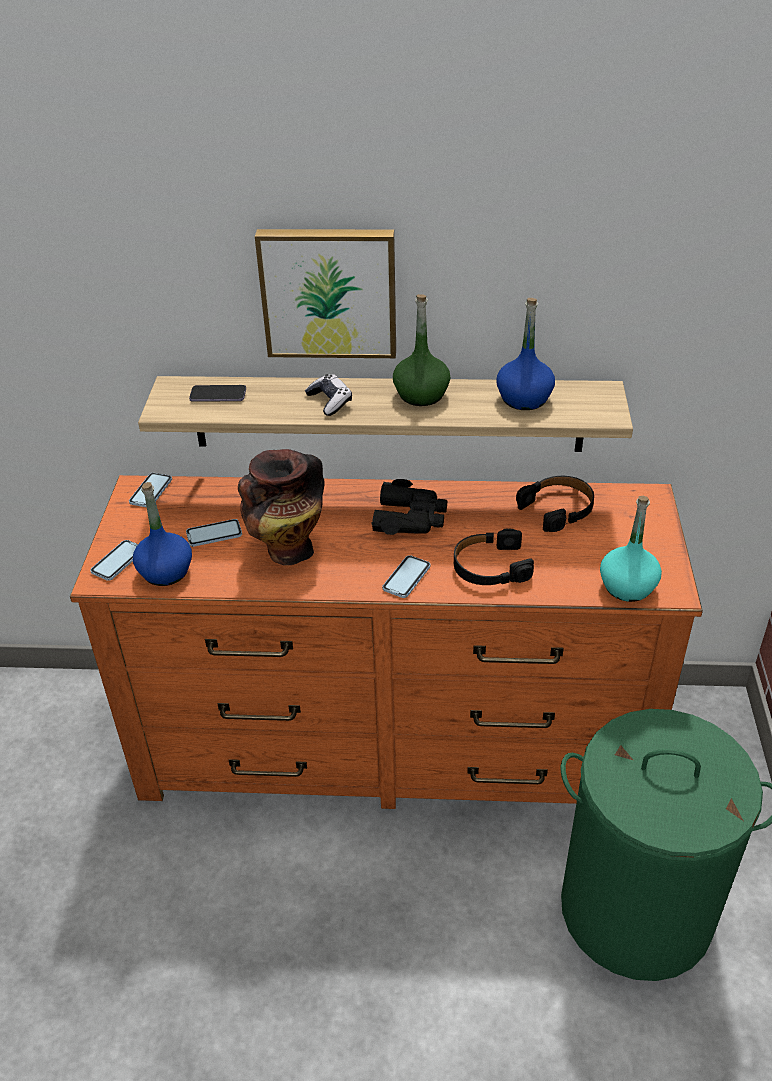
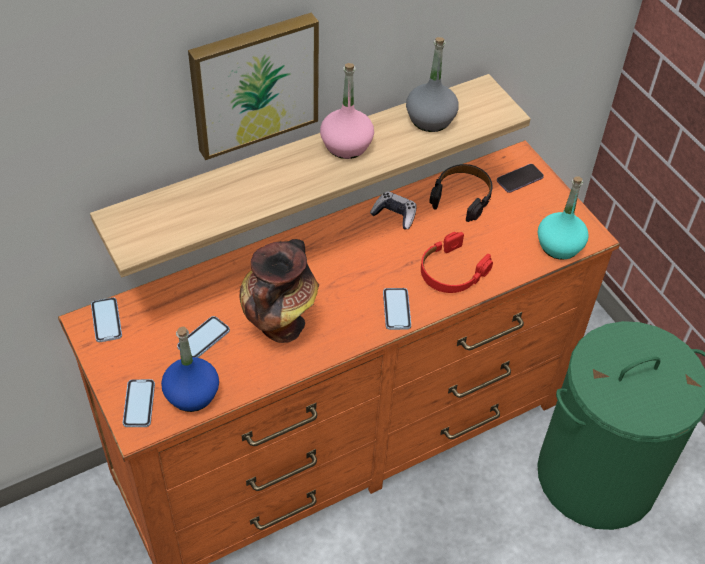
camera: 35 degrees left, 10 degrees up
(218, 395) = (169, 212): phone -> phone (519, 179)
(330, 401) = (276, 181): game controller -> game controller (394, 215)
(410, 518) = (356, 252): black binoculars -> none
(421, 394) = (346, 145): green bottle -> pink bottle
(490, 567) = (451, 271): black headphones -> red headphones
(524, 398) = (430, 119): blue bottle -> grey bottle

